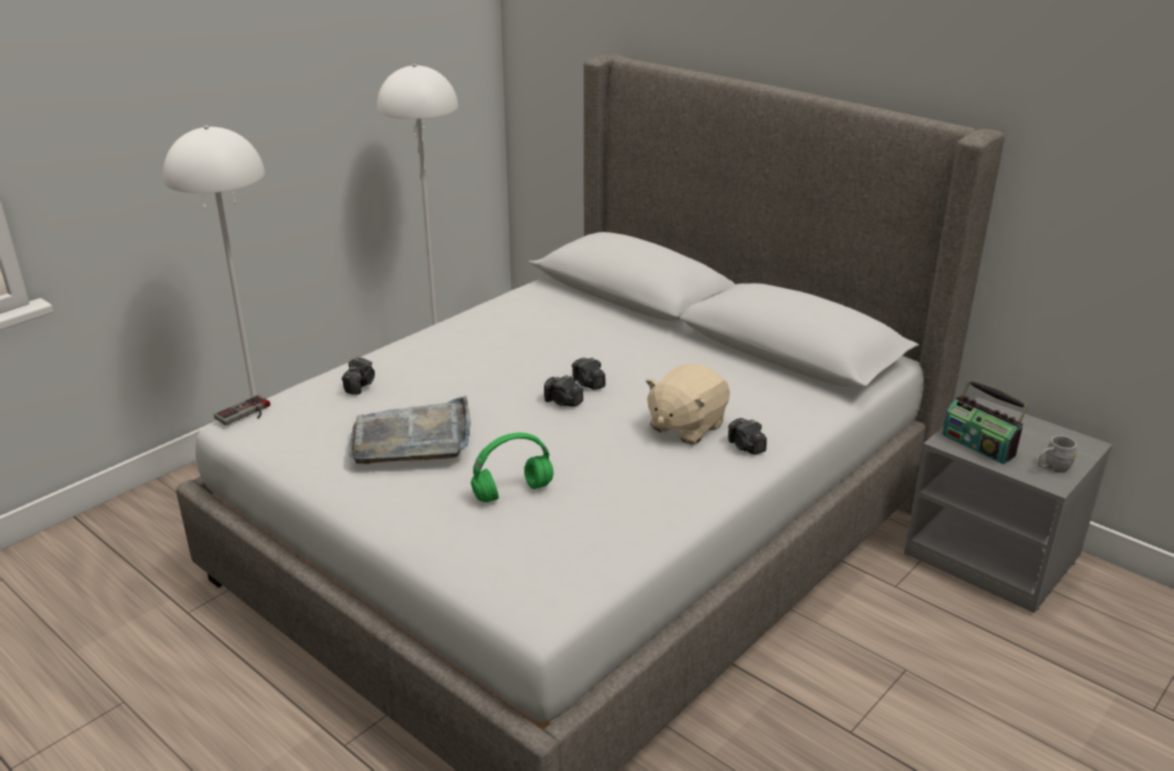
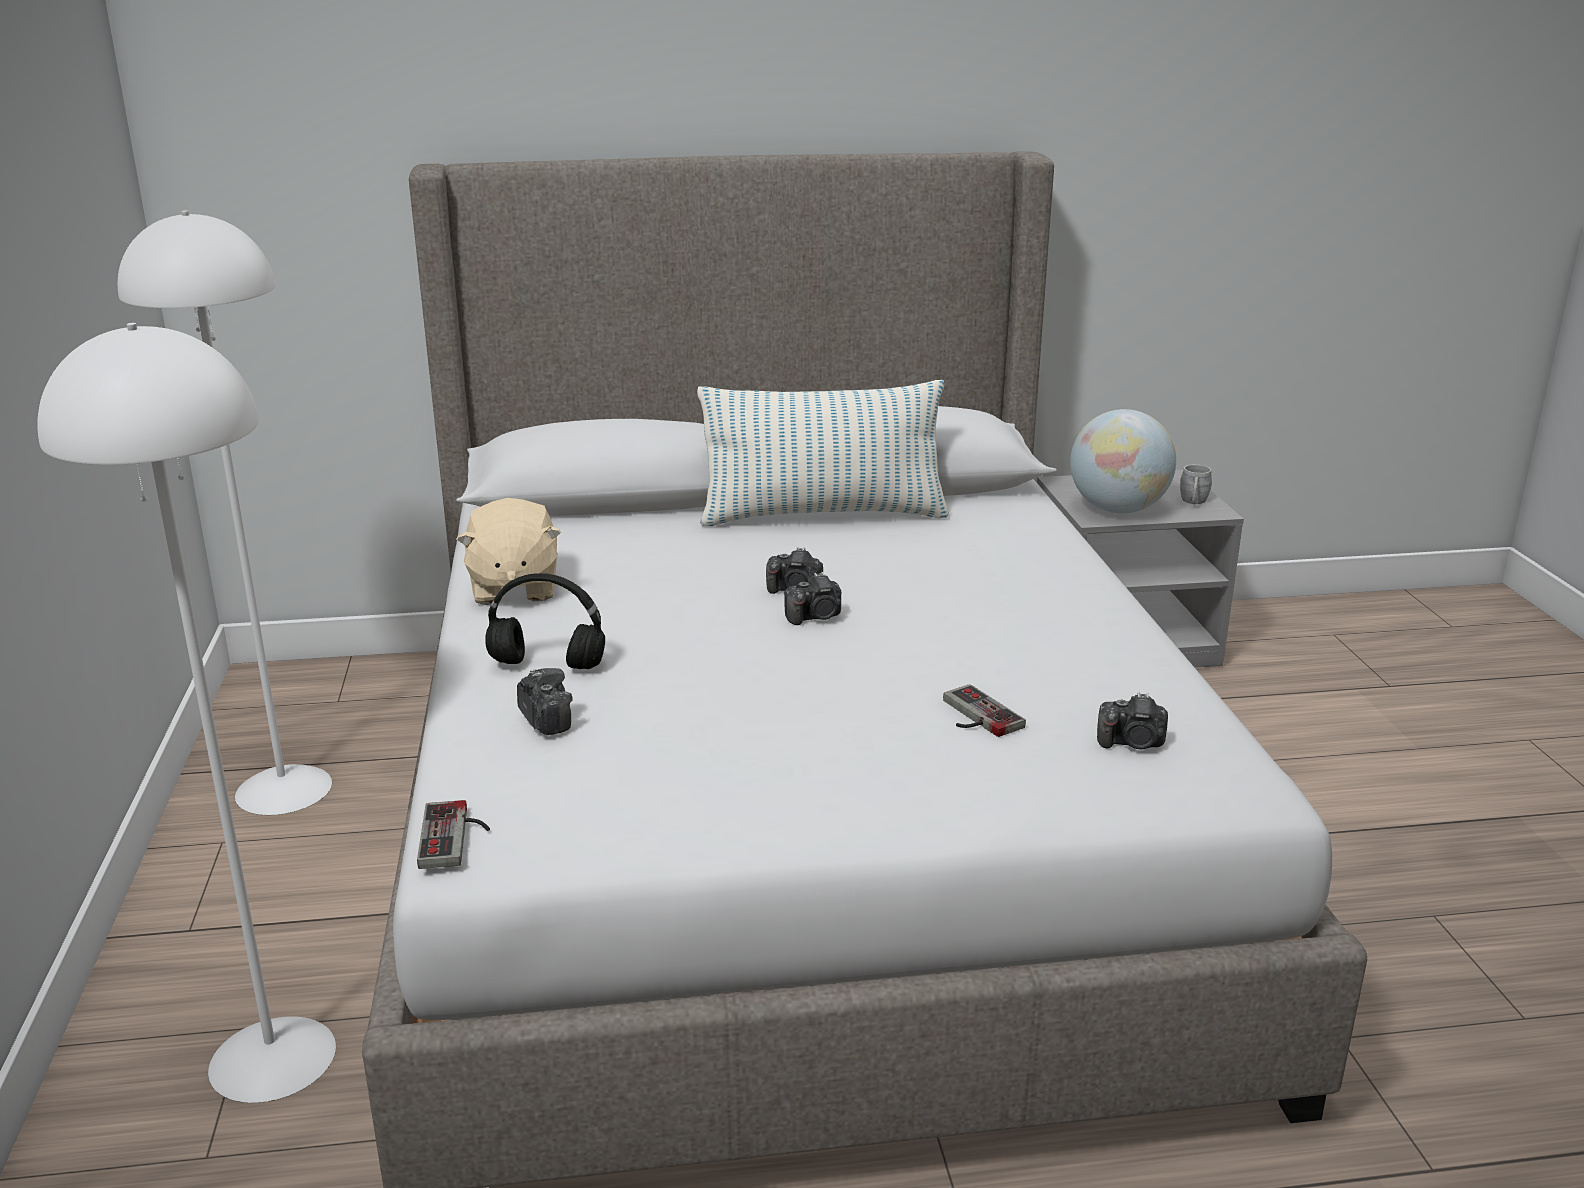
camera: 50 degrees left, 5 degrees down
(412, 437) = (757, 729): grey tray -> none
(416, 362) = (545, 665): none -> black headphones
(514, 491) = (974, 716): green headphones -> game controller
(685, 426) = (970, 580): beige plush toy -> beige plush toy (513, 588)
(702, 351) = (823, 515): none -> pillow
(746, 447) = (1055, 570): camera -> camera (1132, 743)
(979, 445) = (1118, 510): radio -> globe

